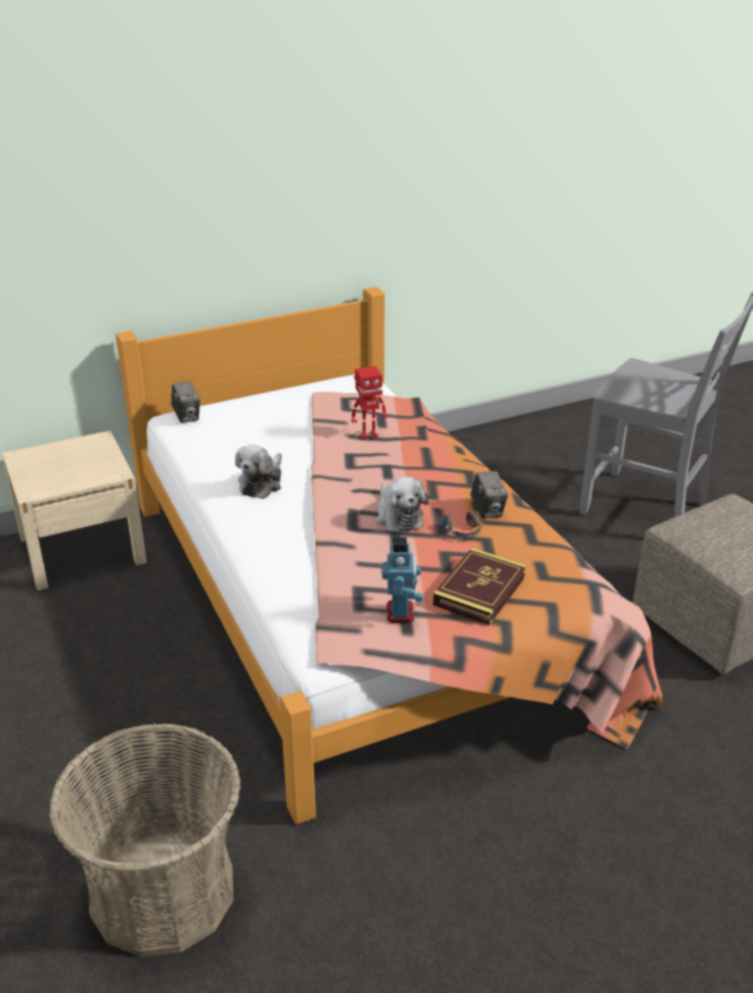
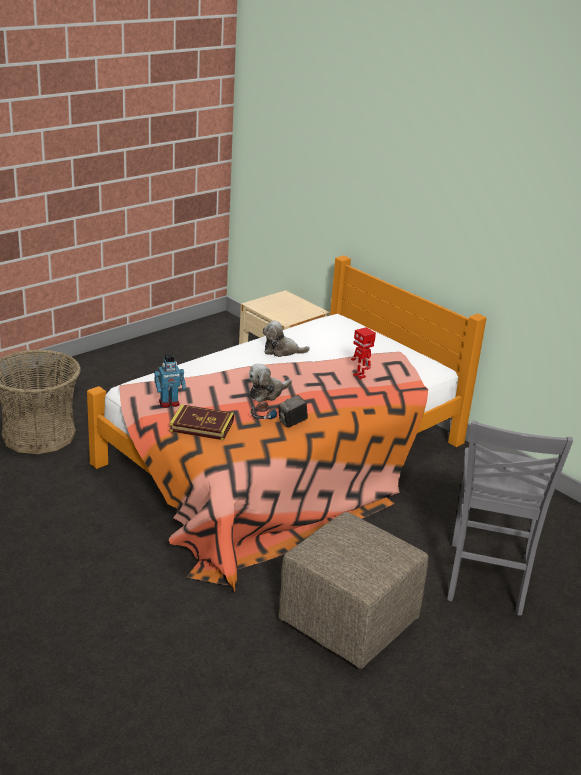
camera: 70 degrees right, 5 degrees down
(187, 416) = (341, 320): camera -> none

